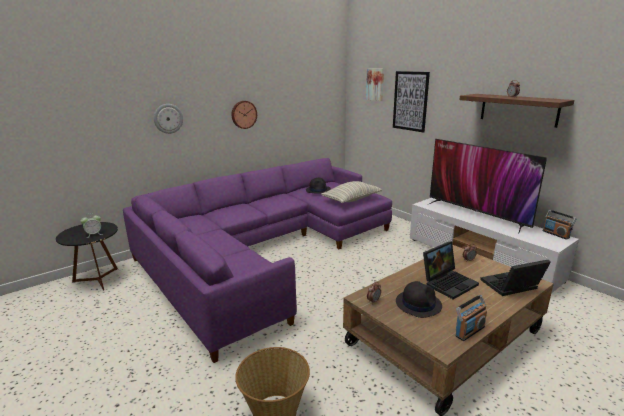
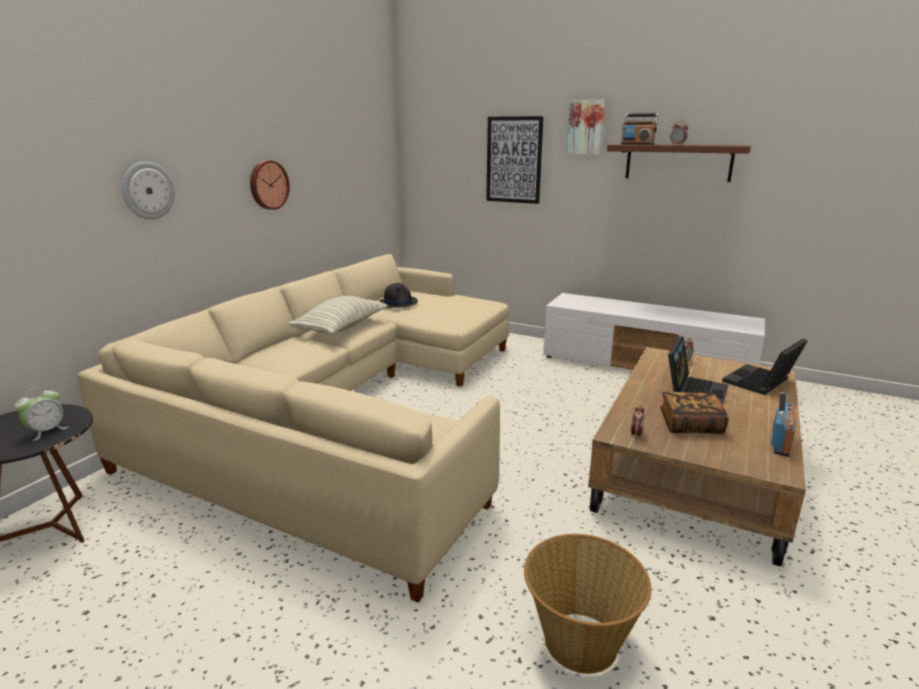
camera: 25 degrees left, 0 degrees up
(264, 251) = (348, 410): purple sofa -> beige sofa
(351, 200) = (459, 310): pillow -> pillow (341, 328)
(375, 84) = (452, 138): picture -> picture (586, 127)
(418, 303) = (690, 425): black hat -> book
(476, 214) = (634, 307): television -> none
(556, 234) = (739, 317): radio -> radio (637, 144)

